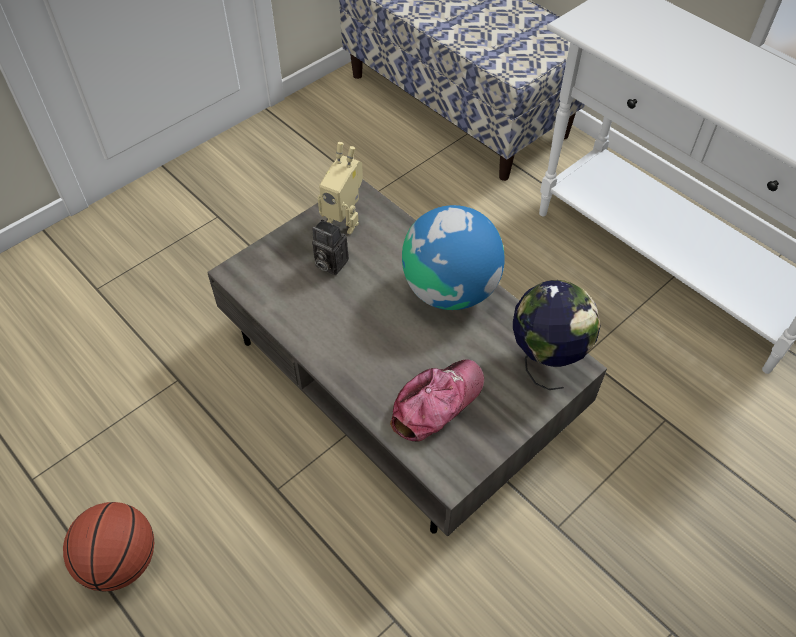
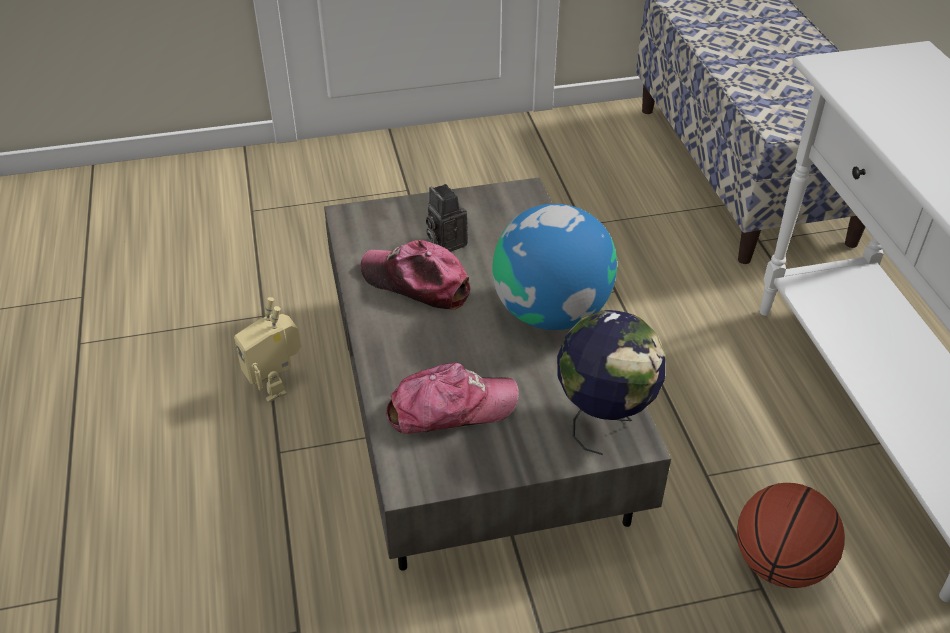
camera: 30 degrees right, 10 degrees down
(121, 561) = (97, 446): basketball -> basketball (779, 564)
(334, 309) = (416, 283): none -> cap
(345, 220) = (492, 210): toy robot -> toy robot (276, 385)

